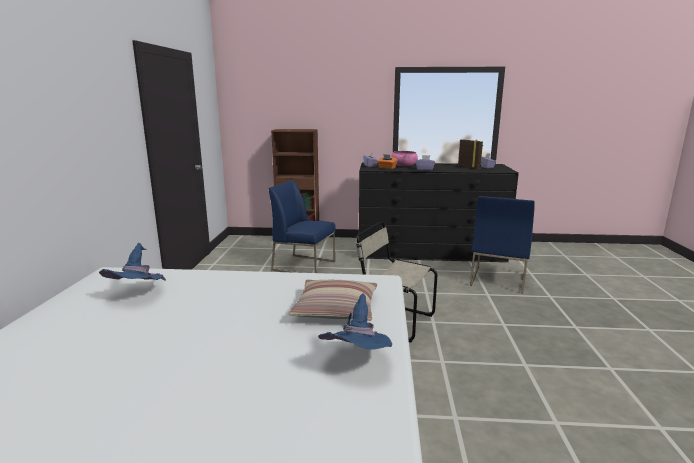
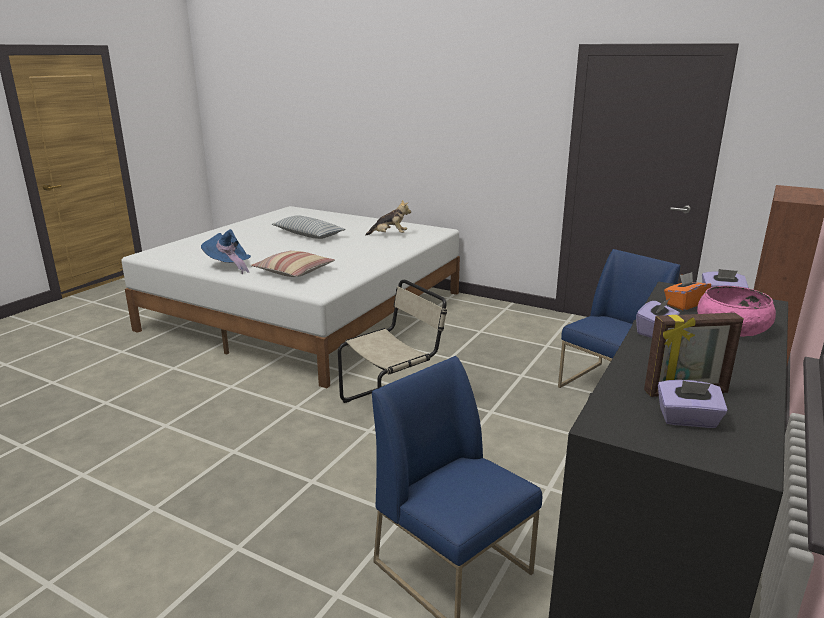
camera: 115 degrees right, 5 degrees up
(136, 357) = (308, 235): none -> pillow
(138, 294) = (389, 235): blue hat -> plush toy

